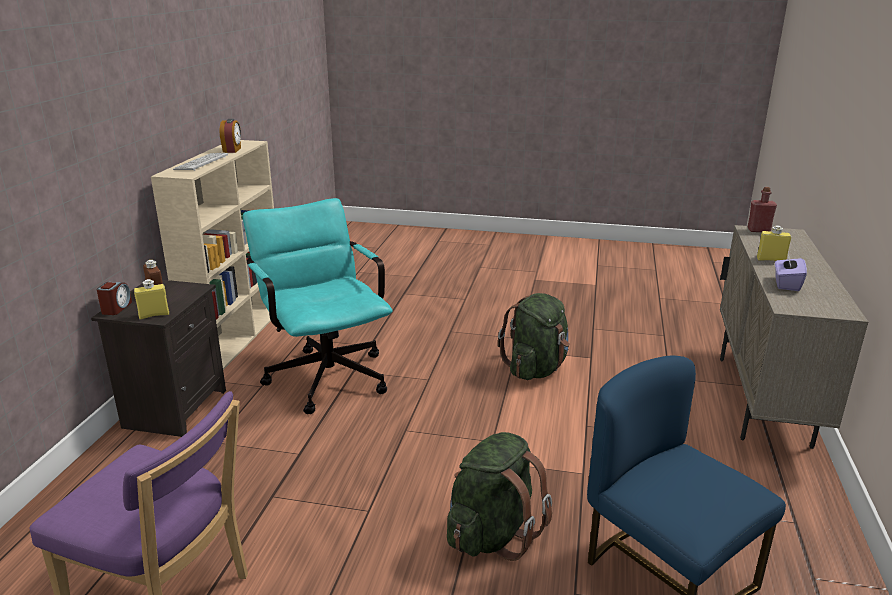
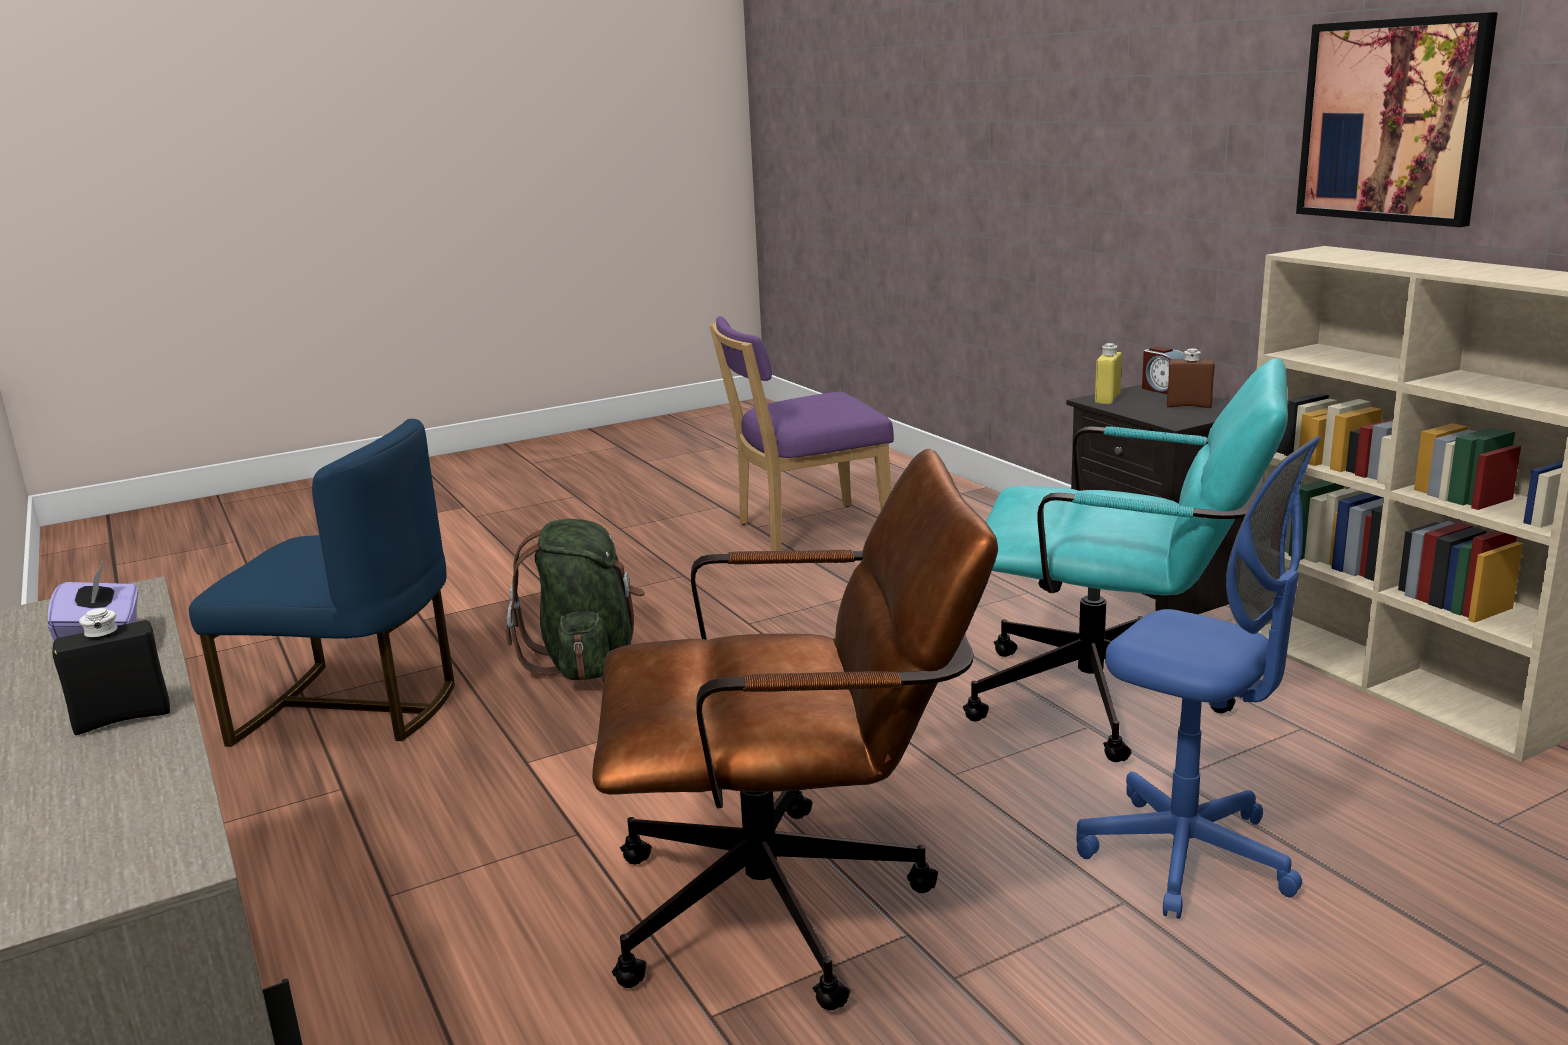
camera: 140 degrees right, 5 degrees down
(148, 105) = (1392, 121): none -> picture
(201, 163) = (1391, 260): keyboard -> none
(232, 150) = (1503, 275): alarm clock -> none
(414, 331) = (1187, 856): none -> blue office chair
(536, 369) = (797, 904): green backpack -> brown office chair
(758, 230) = (125, 874): red bottle -> none
(771, 260) = (123, 718): yellow bottle -> black bottle

